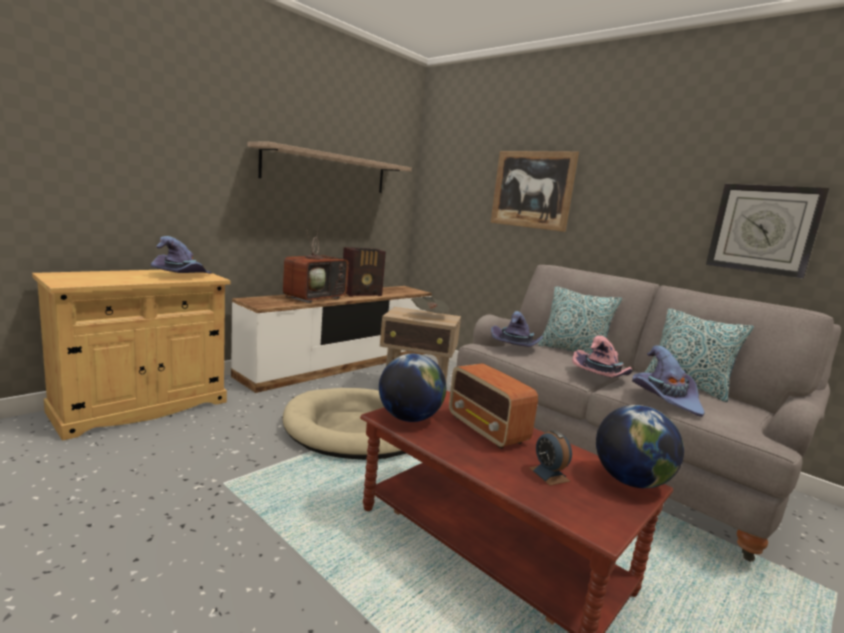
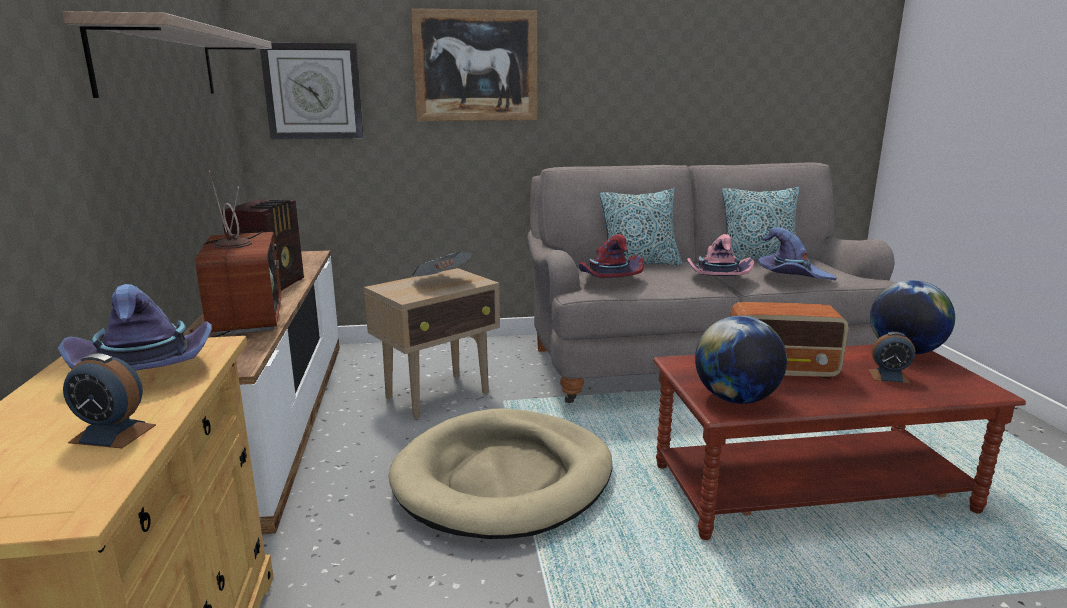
camera: 50 degrees left, 5 degrees up
(122, 280) = (113, 434): none -> alarm clock
(515, 347) = (608, 280): purple hat -> red hat
(763, 229) = (741, 92): wall clock -> wall clock (313, 91)

